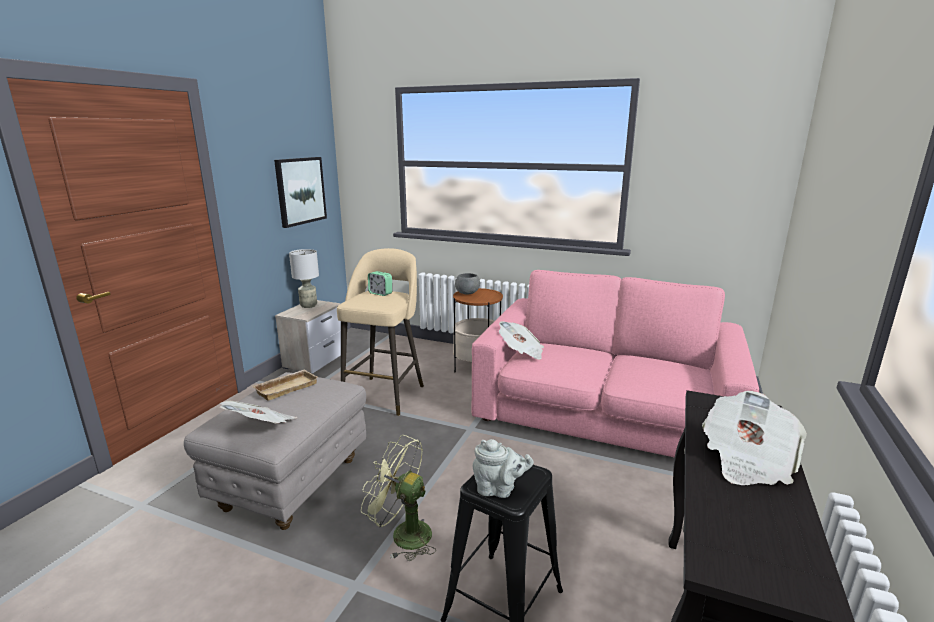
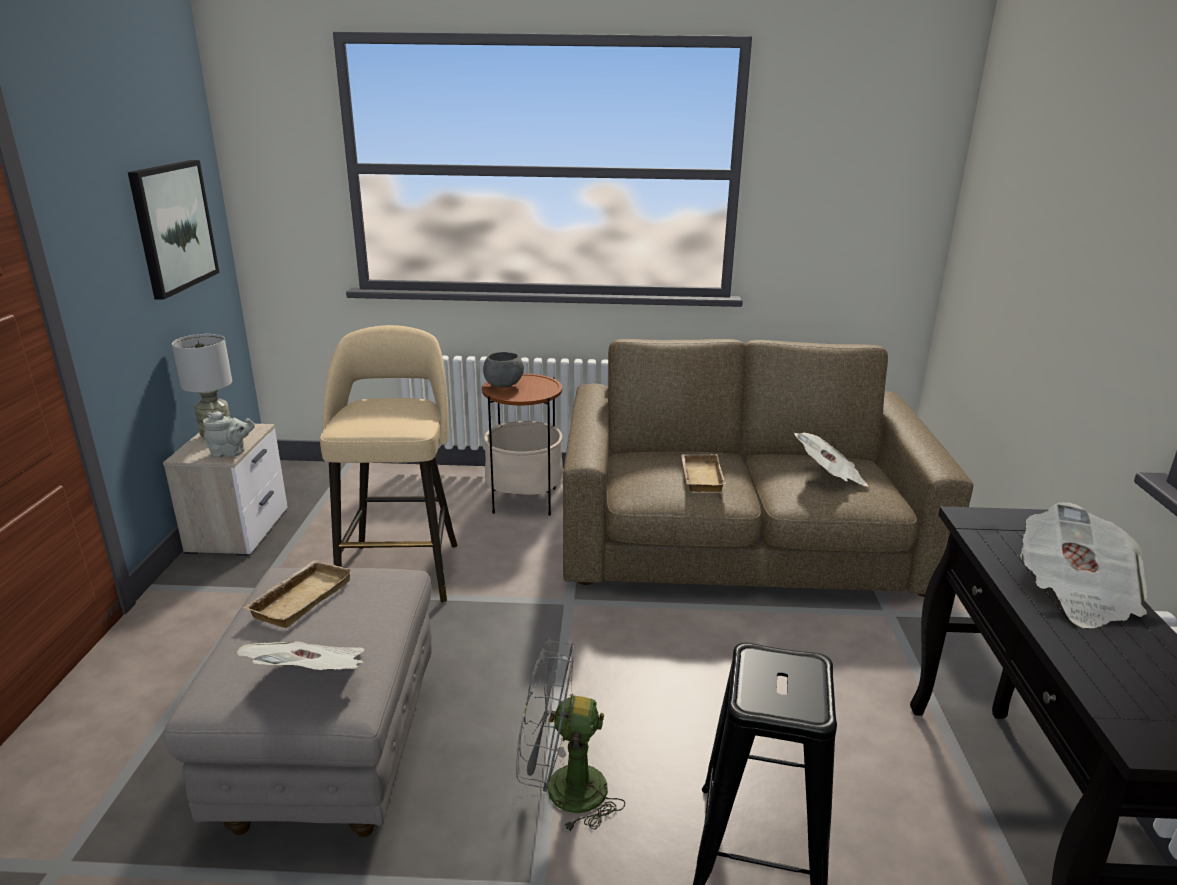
camera: 20 degrees left, 5 degrees up
(380, 293) = (384, 405): alarm clock -> none
(403, 534) = (562, 791): green fan -> grey fan
(499, 489) = (783, 699): grey teapot -> grey teapot (231, 453)
(521, 352) = (628, 472): newspaper -> newspaper (829, 477)
(566, 361) = (699, 477): none -> beige tray
(605, 410) = (740, 538): pink sofa -> brown sofa

